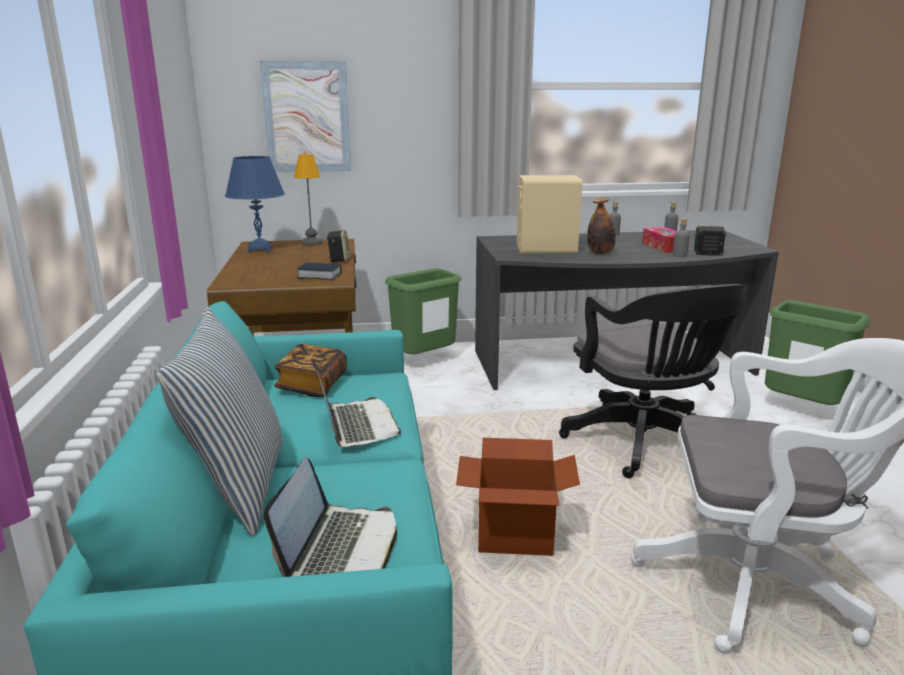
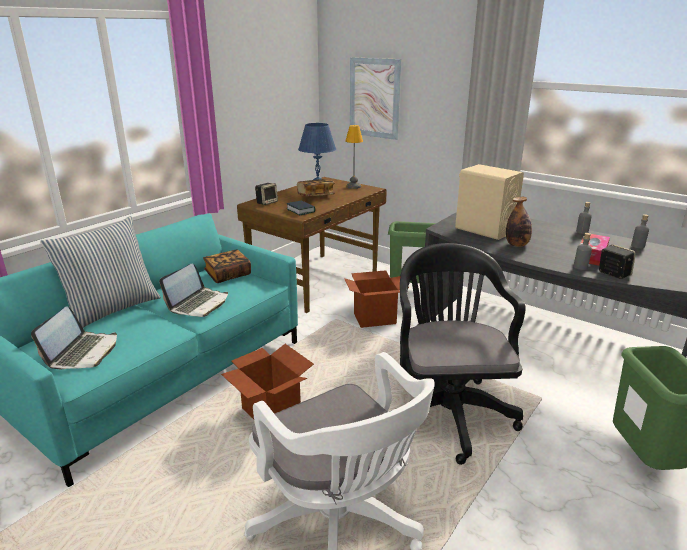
camera: 45 degrees right, 5 degrees up
(293, 260) = (315, 196): none -> book
(338, 259) = (337, 202): speaker -> speaker (267, 202)
(340, 548) = (83, 352): laptop -> laptop turned 45 degrees counterclockwise
(439, 401) = (375, 318): none -> cardboard box
(645, 444) = (447, 409): black office chair -> black office chair turned 150 degrees clockwise

